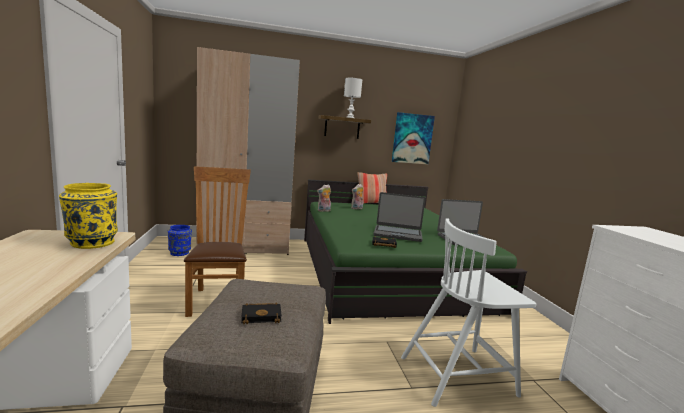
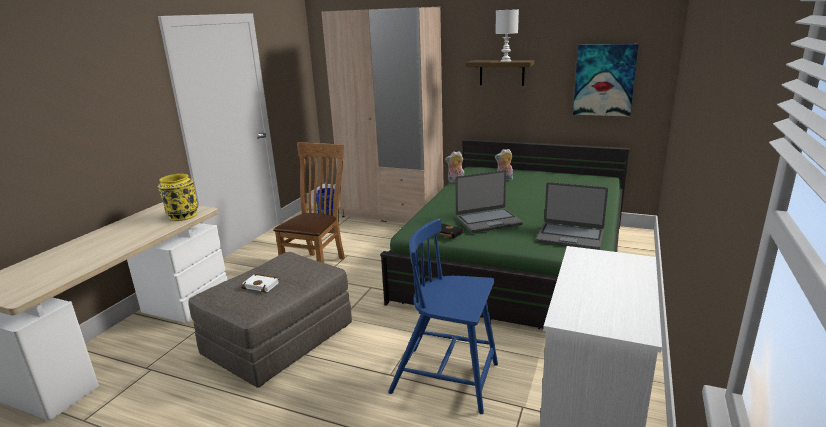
camera: 35 degrees right, 10 degrees up
(262, 316) = (262, 285): black book -> white book
(371, 203) = (542, 170): pillow -> none
(397, 234) = (488, 221): laptop -> laptop turned 60 degrees counterclockwise
(458, 375) = (447, 379): white chair -> blue chair

